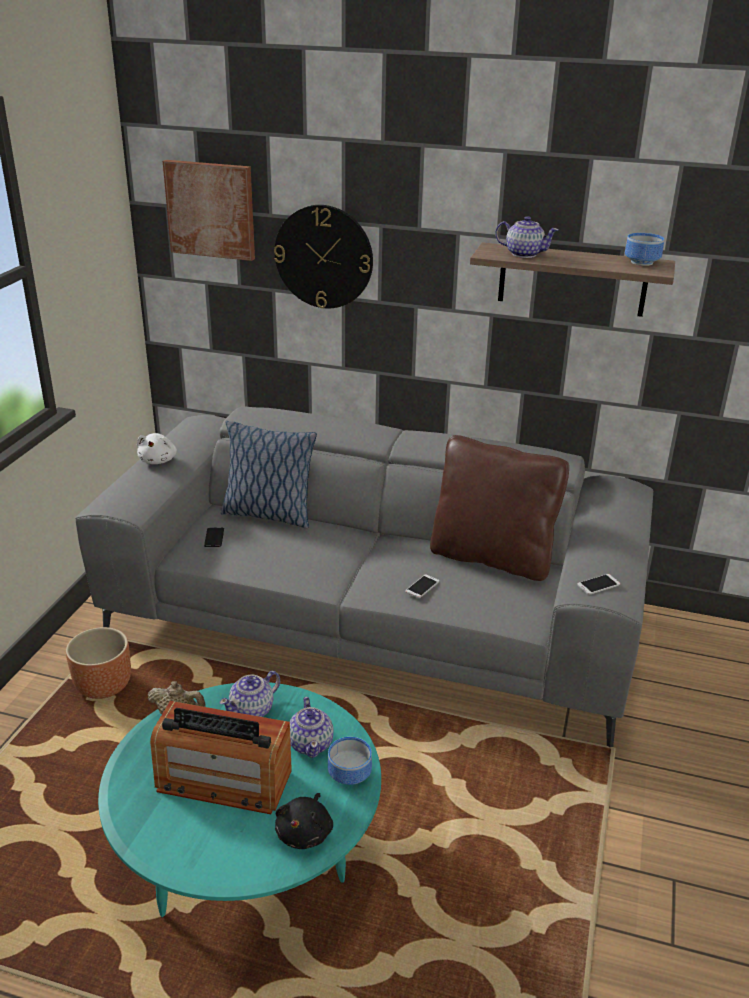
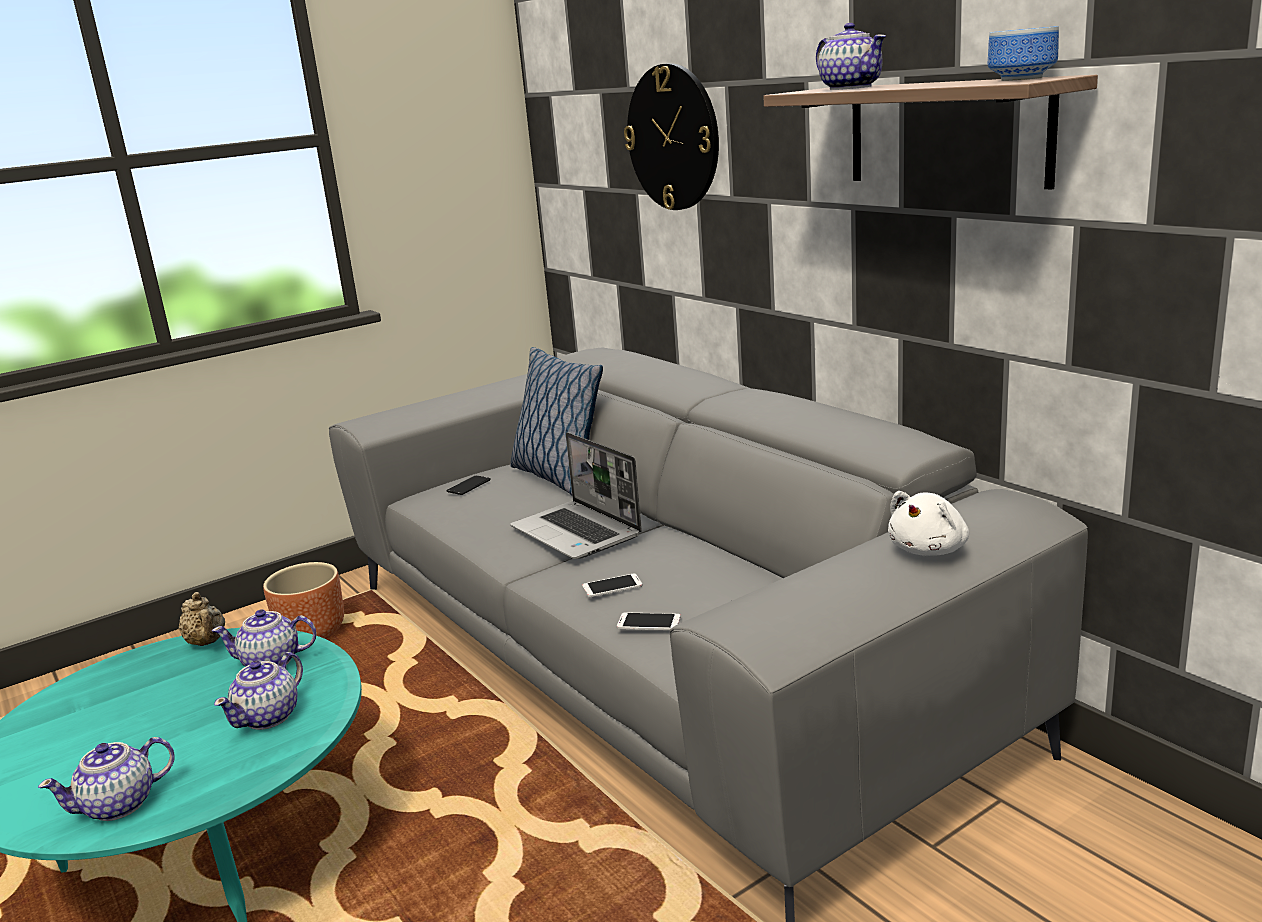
camera: 40 degrees right, 10 degrees down
(158, 460) = (467, 391): white plush toy -> white plush toy (930, 549)
(211, 209) = (579, 91): picture -> none
(223, 780) = (143, 718): radio -> none
(305, 833) = (120, 805): black plush toy -> teapot
(346, 555) = (578, 532): none -> laptop
(348, 773) = (253, 763): bowl -> none
(492, 557) = (757, 578): brown pillow -> none
(598, 584) = (760, 615): phone -> phone (649, 622)

